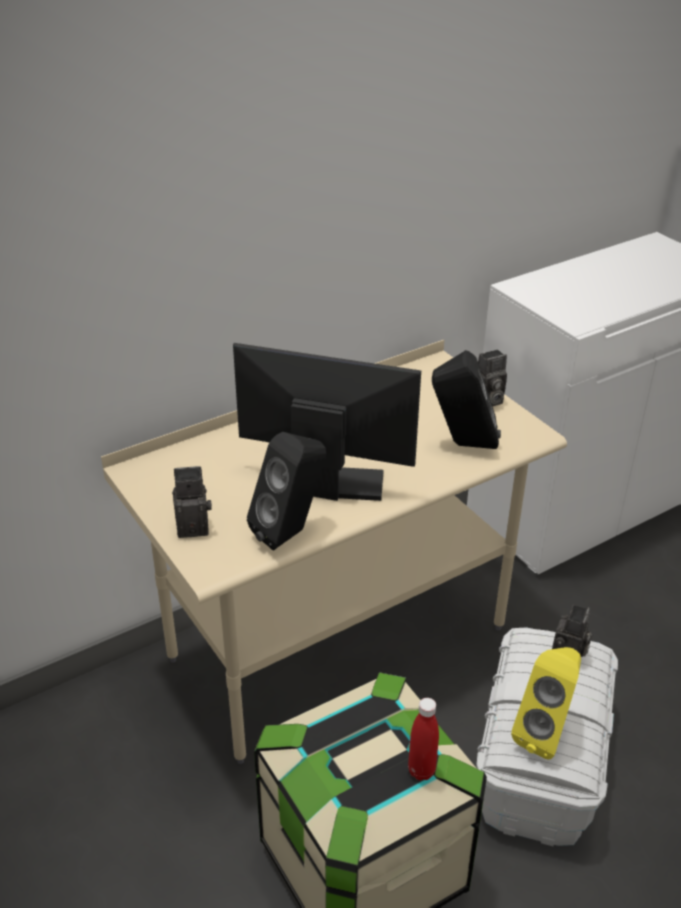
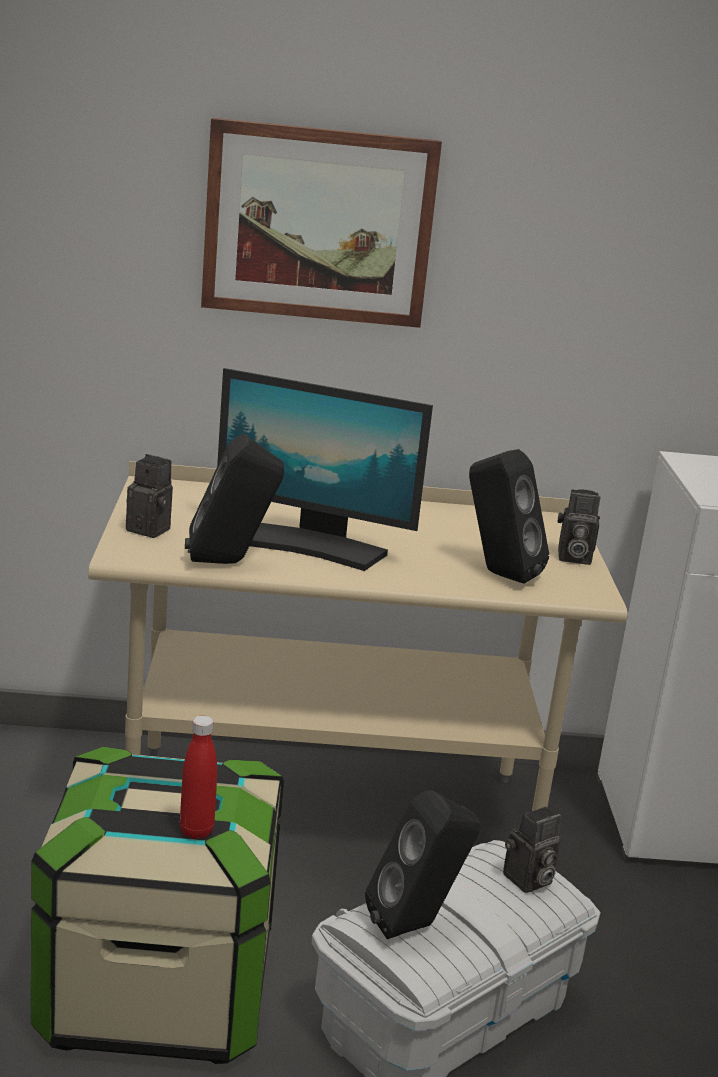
camera: 30 degrees right, 15 degrees down
(221, 198) = (319, 224): none -> picture
(324, 481) = (313, 546): monitor -> monitor turned 150 degrees clockwise
(545, 733) = (417, 925): yellow speaker -> black speaker

